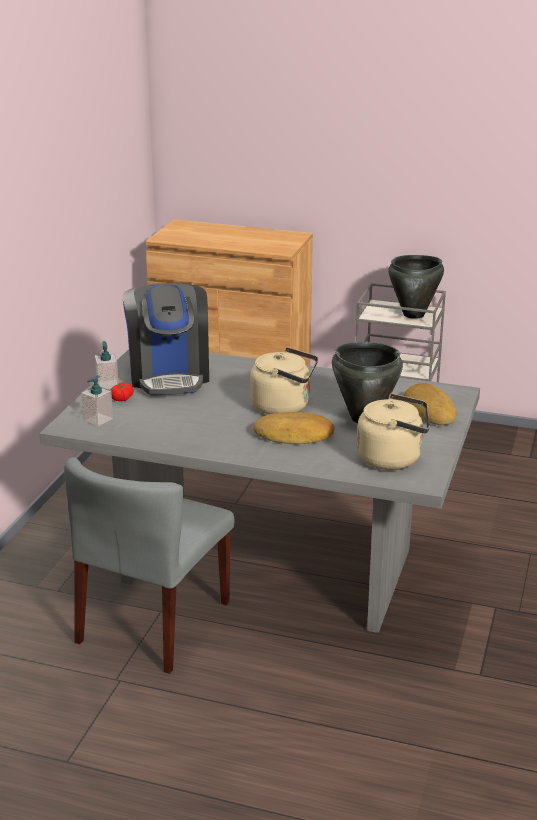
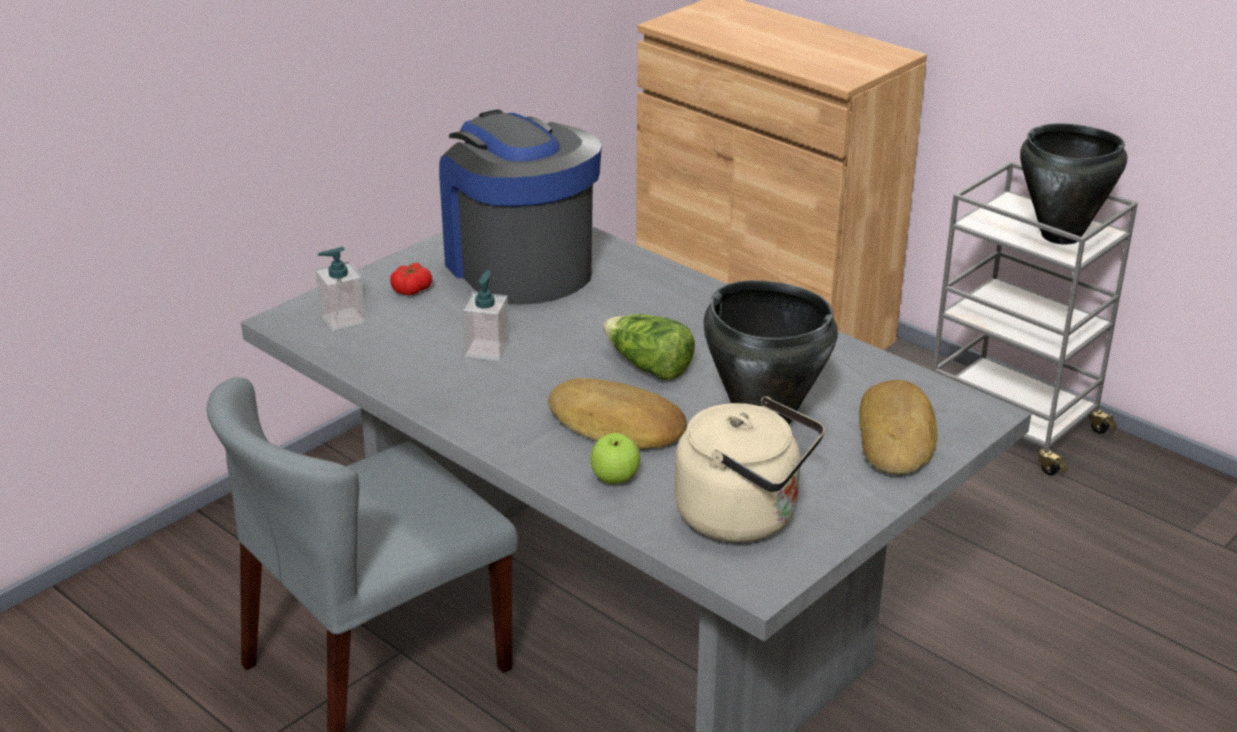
camera: 25 degrees right, 5 degrees up
(107, 385) = (412, 261): soap dispenser -> soap dispenser (487, 349)
(169, 375) = (518, 265): coffee machine -> coffee machine turned 135 degrees clockwise
(284, 407) = (648, 367): beige kettle -> lettuce
(317, 457) = (615, 479): none -> apple

